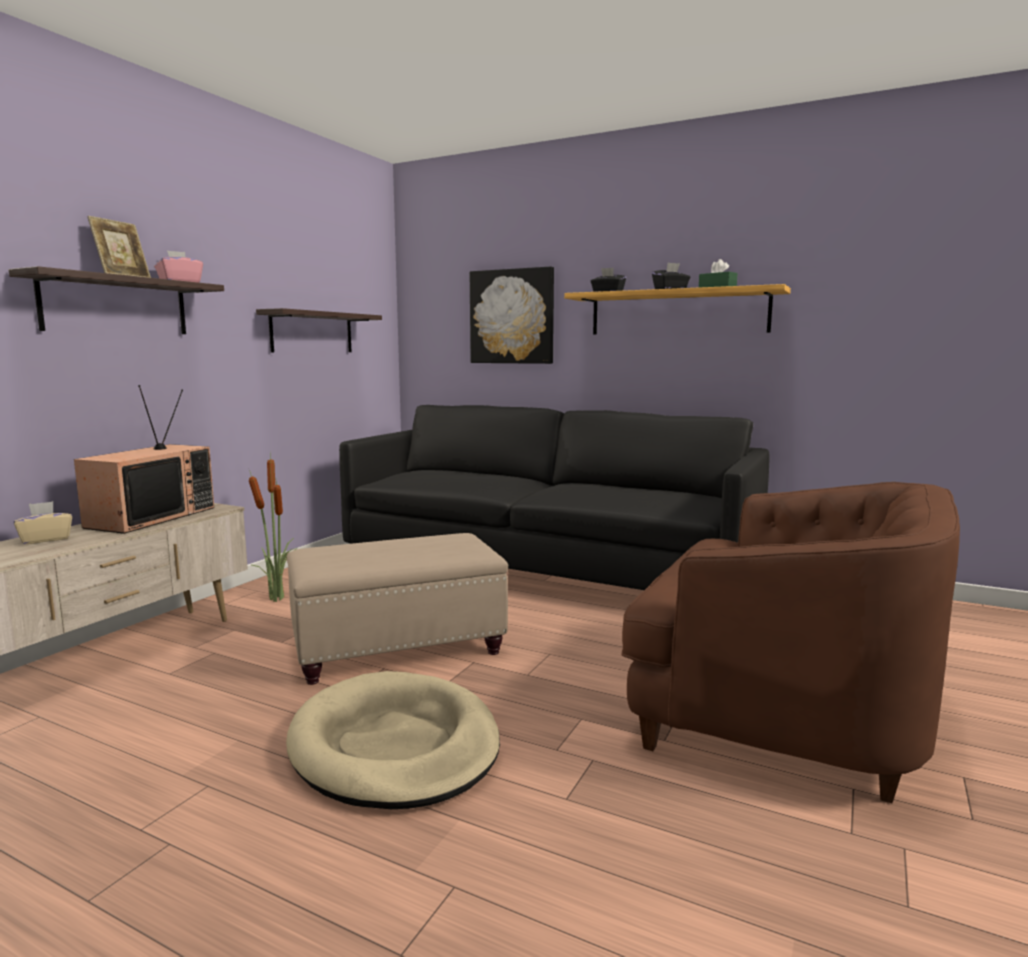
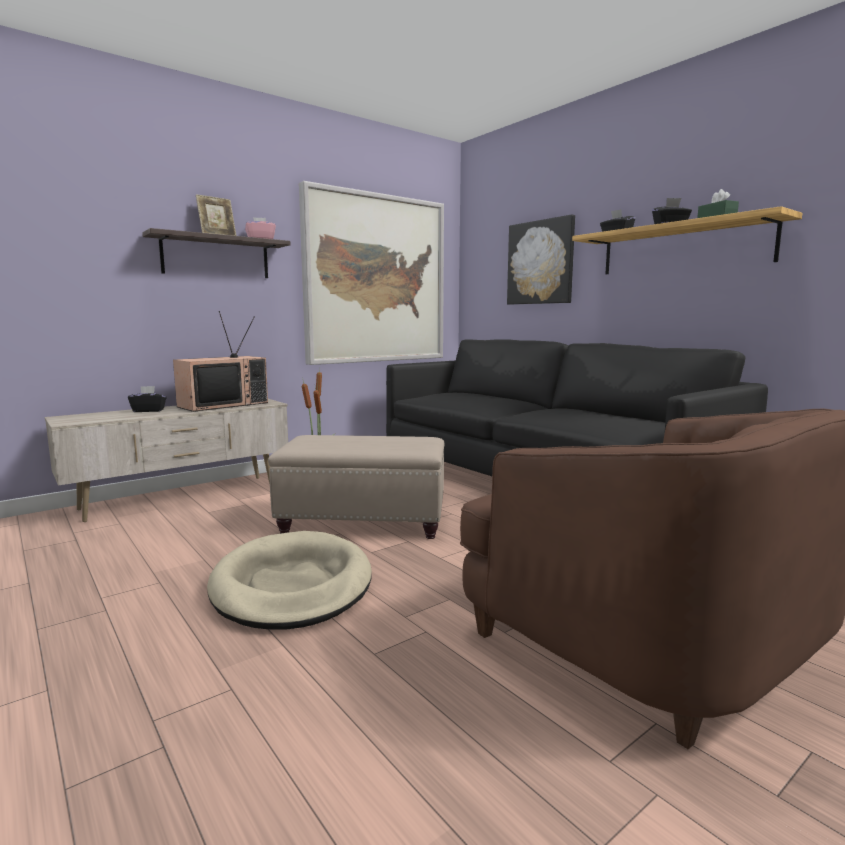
camera: 25 degrees right, 0 degrees up
(45, 539) = (148, 410): beige tissue box -> black tissue box
(312, 332) = (375, 279): shelf -> picture

